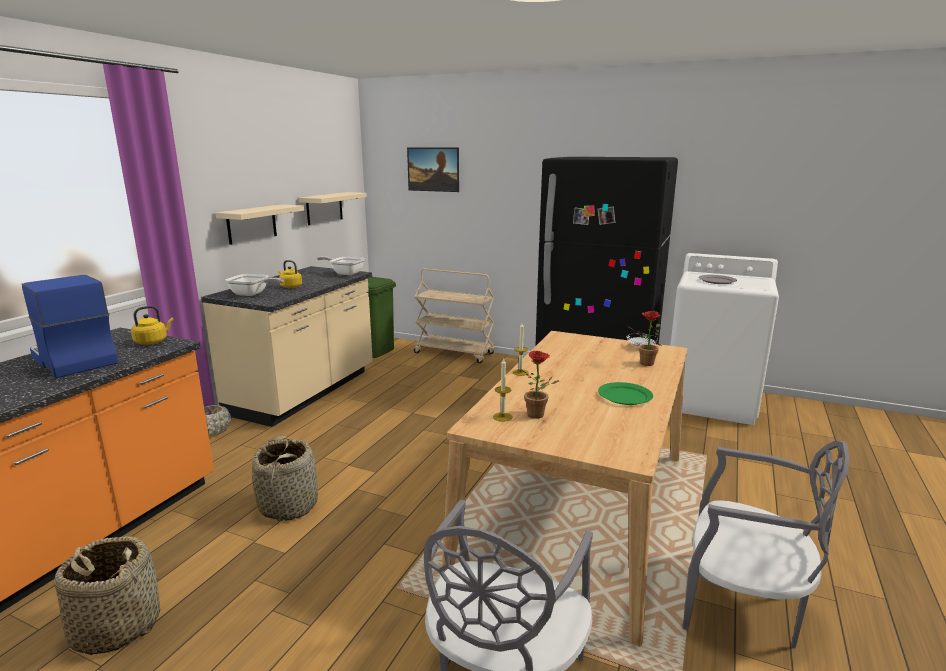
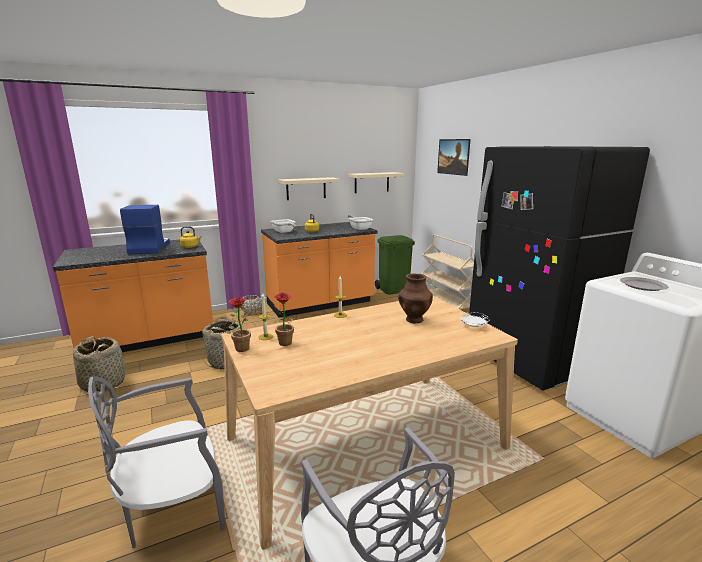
camera: 40 degrees right, 0 degrees up
(304, 392) = (320, 303): beige counter -> orange counter
(590, 356) = (414, 320): none -> brown vase
(625, 396) = (370, 354): green plate -> none
(643, 363) = (444, 338): potted plant -> potted plant (240, 347)

